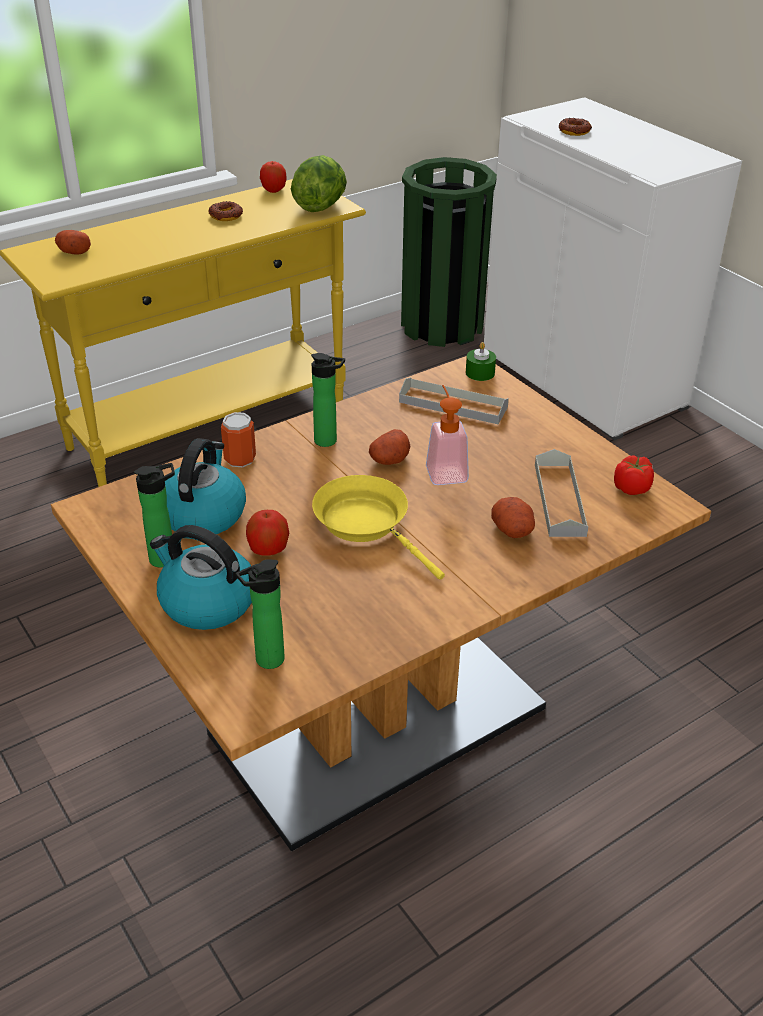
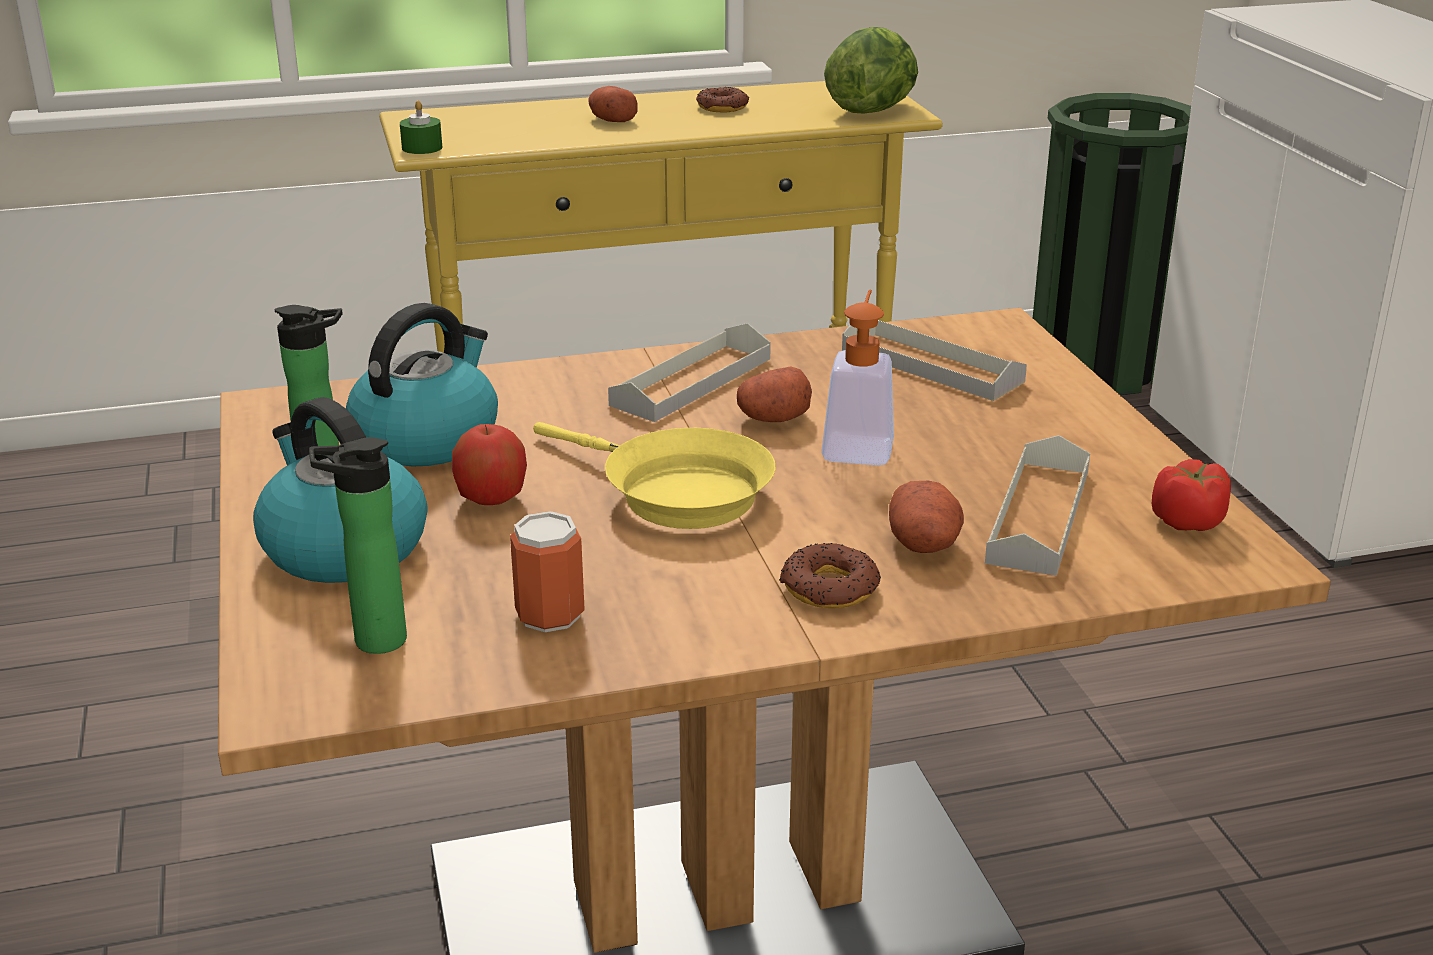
camera: 20 degrees right, 10 degrees down
(73, 252) = (475, 122): potato -> potato (611, 120)
(240, 459) = (536, 382): can -> can (550, 615)
(273, 190) = (815, 87): apple -> none
(329, 441) = (691, 381): bottle -> grey tray
(367, 524) = (675, 493): yellow frying pan -> yellow frying pan turned 150 degrees clockwise
(480, 373) = (1005, 333): green candle -> green candle (422, 148)
(574, 131) = (1321, 31): donut -> donut (829, 588)

